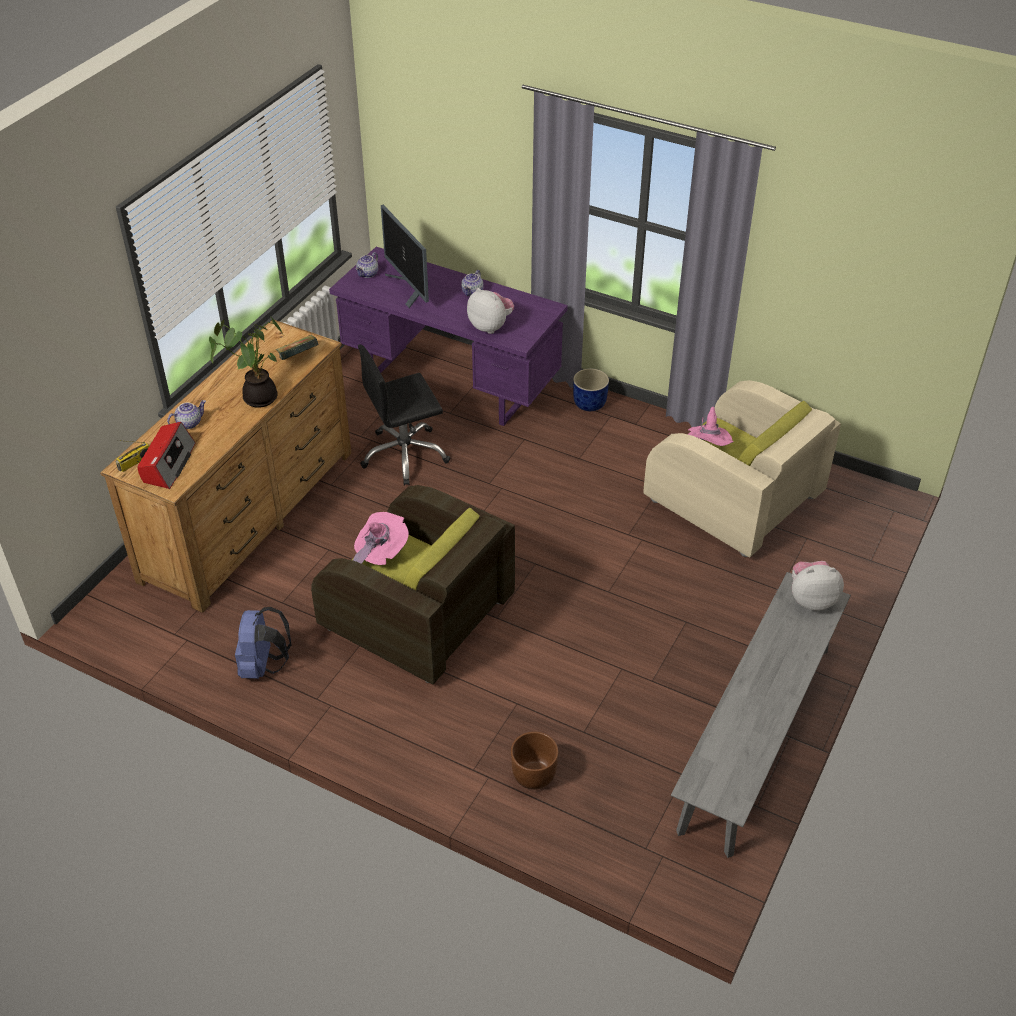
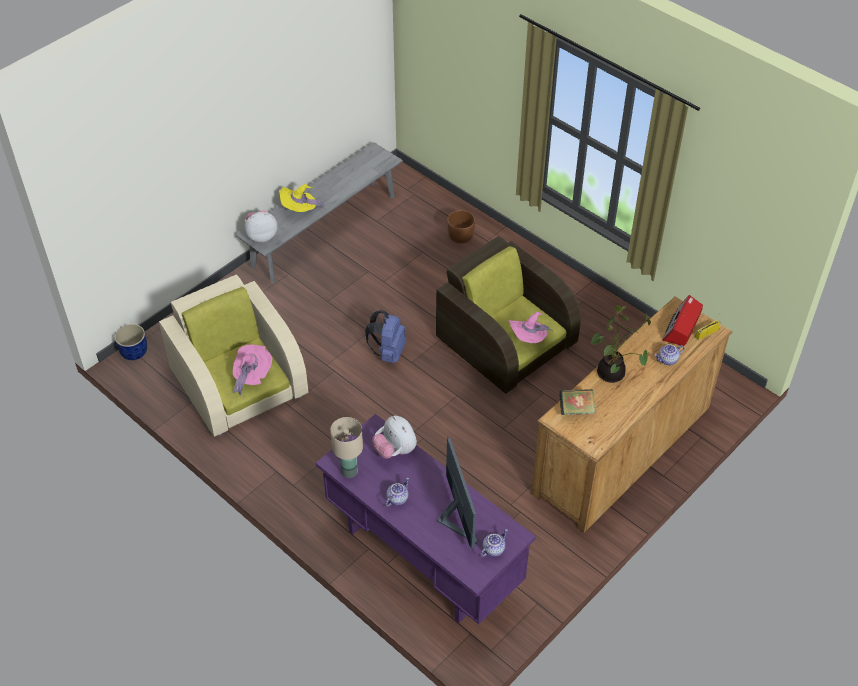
camera: 165 degrees left, 5 degrees up
(263, 666) = (615, 328): blue backpack -> blue backpack (388, 352)
(405, 455) = (485, 481): black office chair -> none
(529, 304) = (350, 471): none -> beige table lamp
(589, 403) = (305, 504): blue planter -> blue planter (134, 352)
(784, 654) = (300, 210): none -> yellow hat
(811, 599) = (261, 236): plush toy -> plush toy turned 150 degrees clockwise

